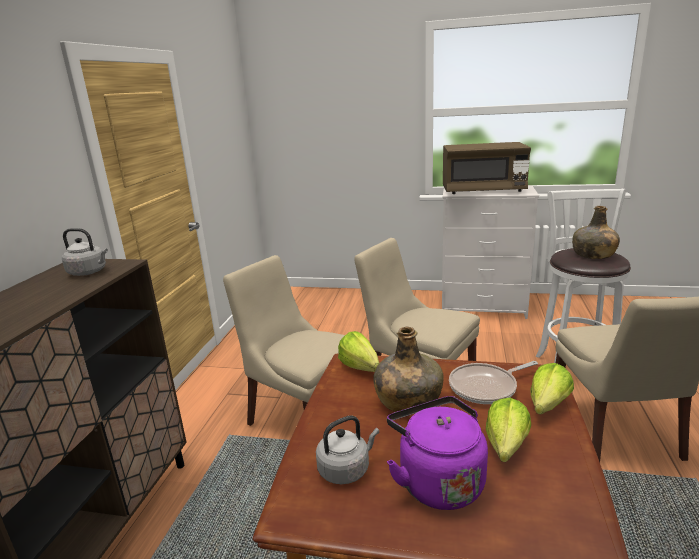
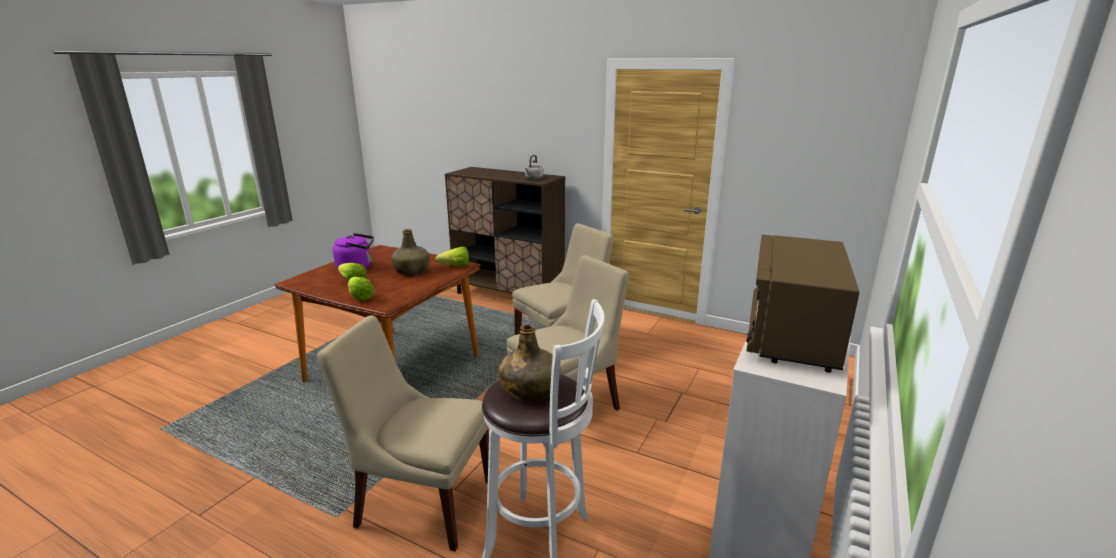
camera: 105 degrees right, 0 degrees up
(346, 469) = (386, 256): grey kettle -> none
(486, 387) = (395, 289): frying pan -> none

